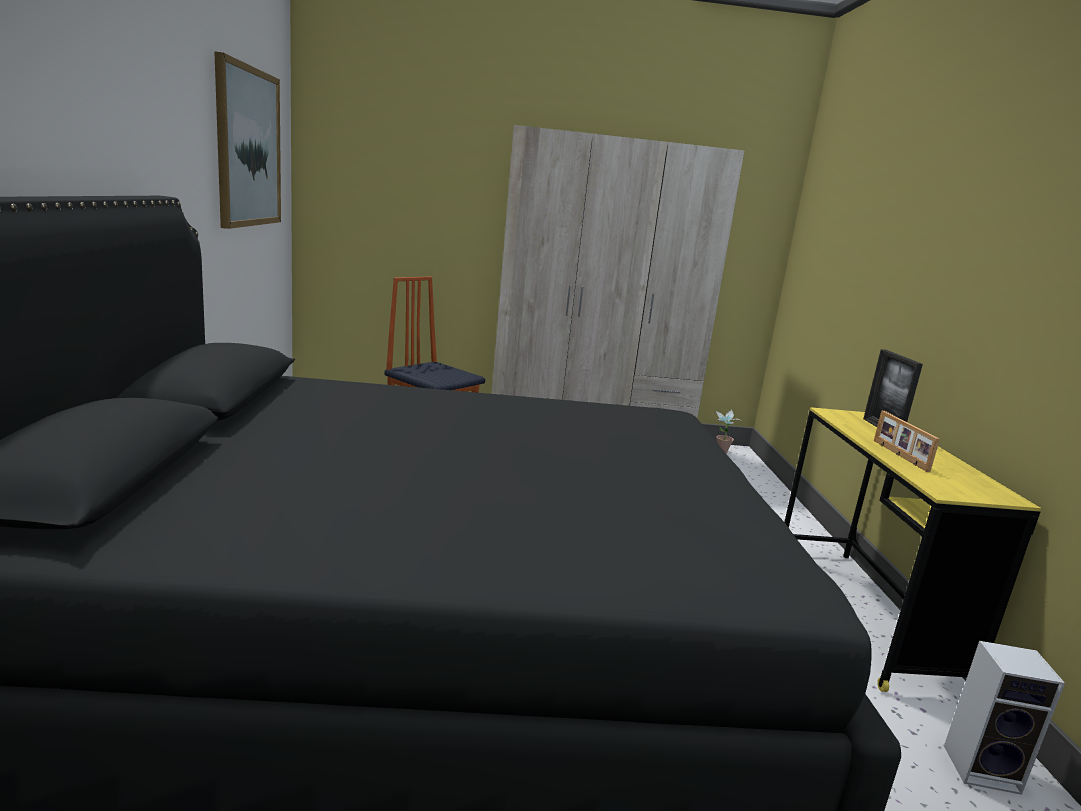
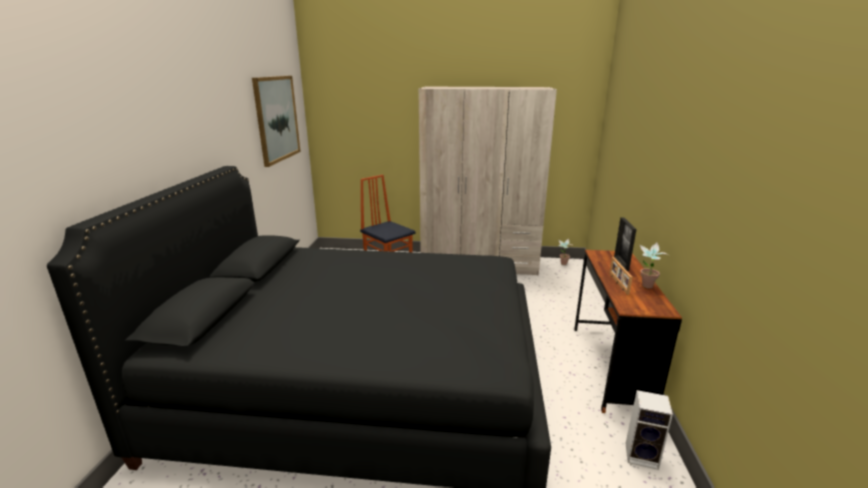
camera: 10 degrees right, 5 degrees up
(861, 613) = (610, 367): yellow desk -> brown desk
(948, 463) = (646, 287): none -> potted plant

